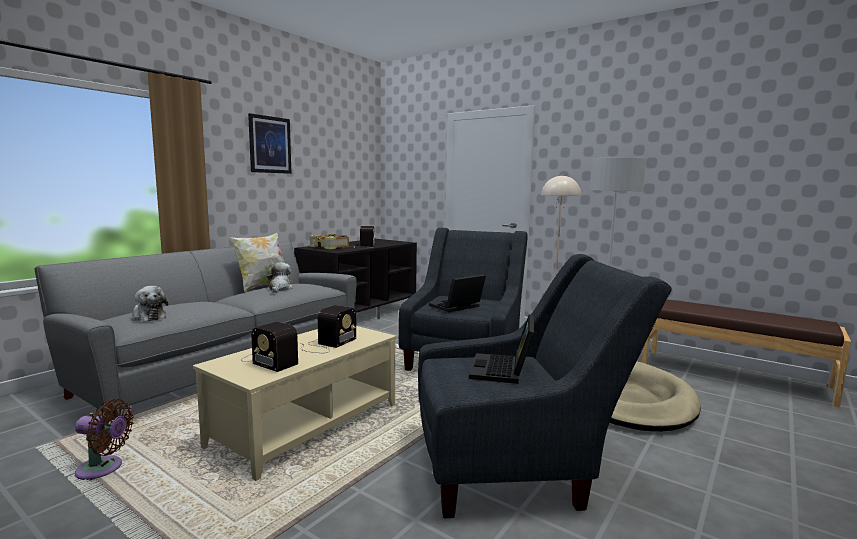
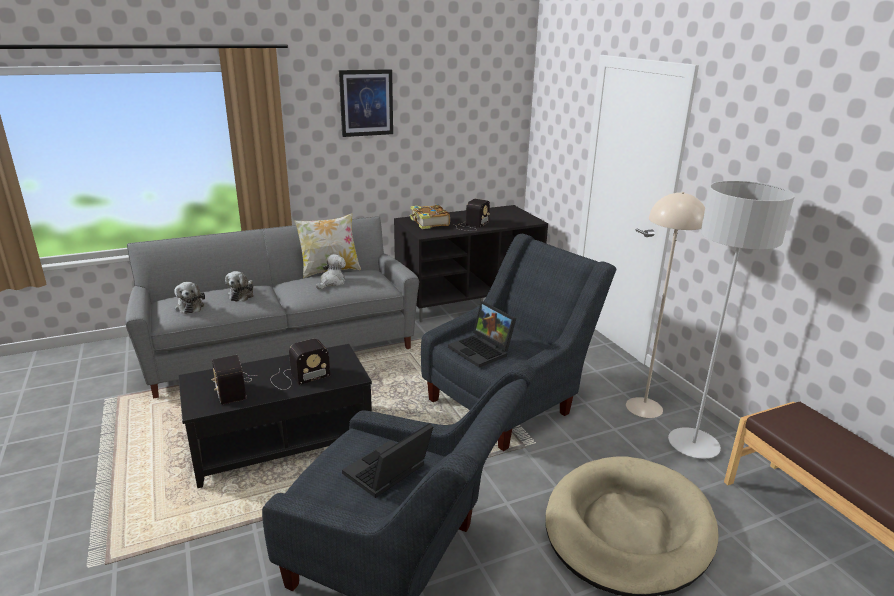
camera: 30 degrees right, 15 degrees up
(103, 469) = (124, 436): brown fan -> none
(198, 304) = (242, 295): none -> plush toy
(306, 424) = (282, 441): beige coffee table -> black coffee table
(456, 307) = (482, 350): laptop -> laptop turned 120 degrees counterclockwise

